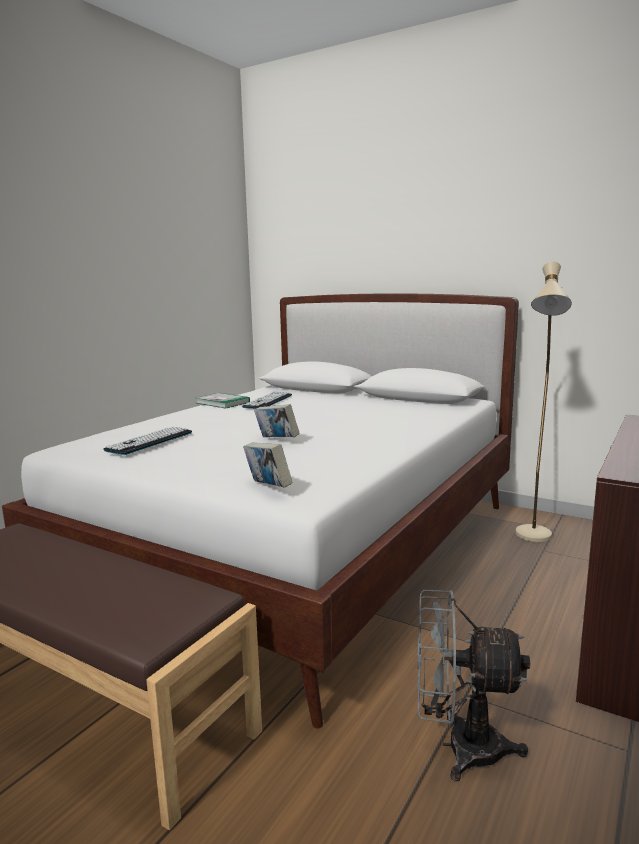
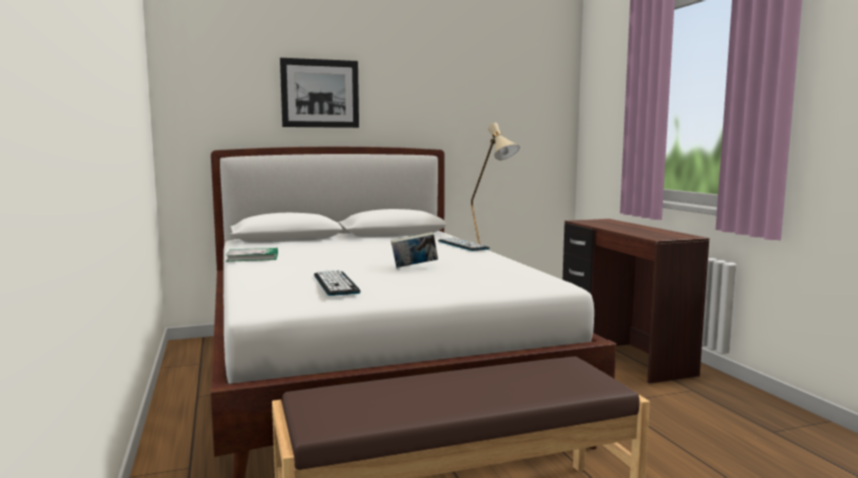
camera: 50 degrees left, 5 degrees down
(268, 401) = (292, 250): keyboard -> keyboard (462, 245)
(268, 488) = (524, 284): book -> none
(382, 234) = (320, 93): none -> picture
(459, 747) = (653, 420): grey fan -> none

